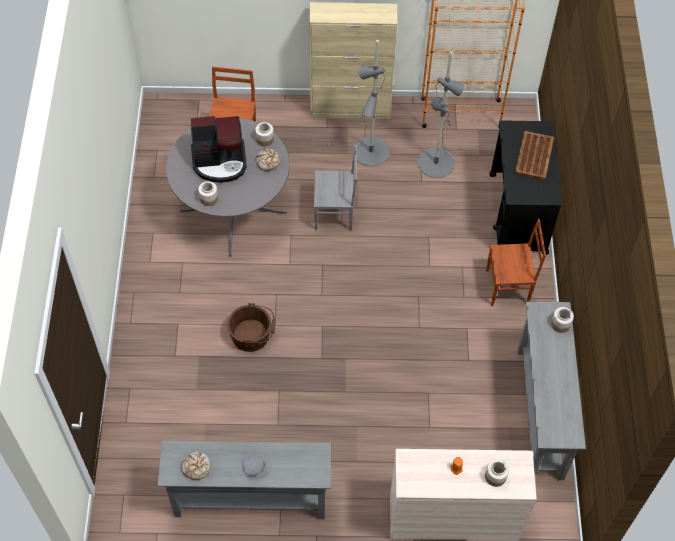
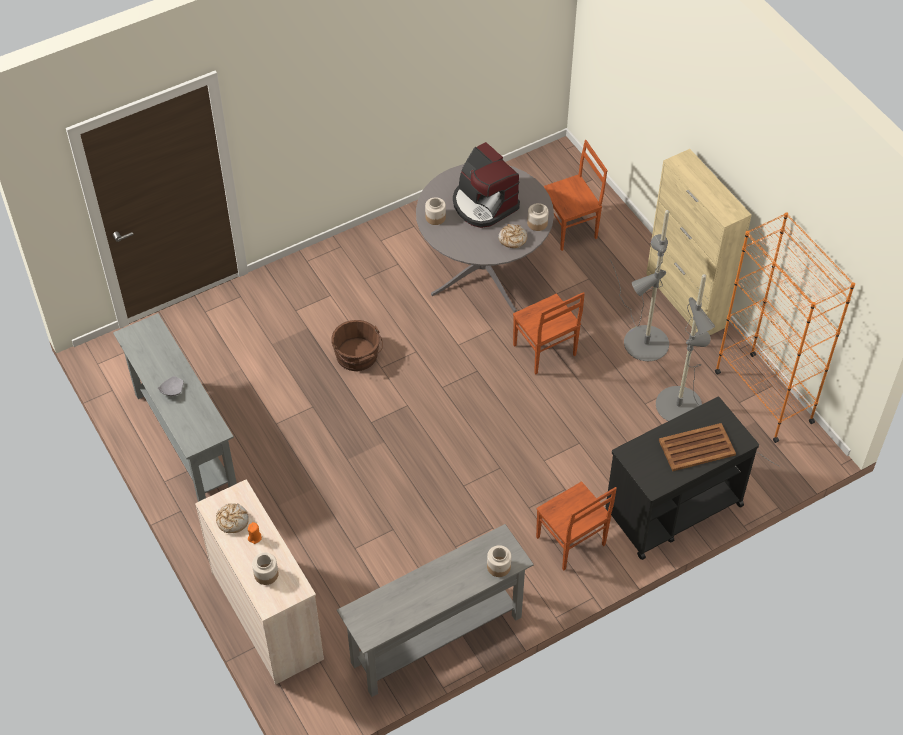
camera: 60 degrees right, 5 degrees down
(196, 467) = (146, 350): bread -> bread (232, 520)
(334, 214) = (544, 351): grey chair -> brown chair

